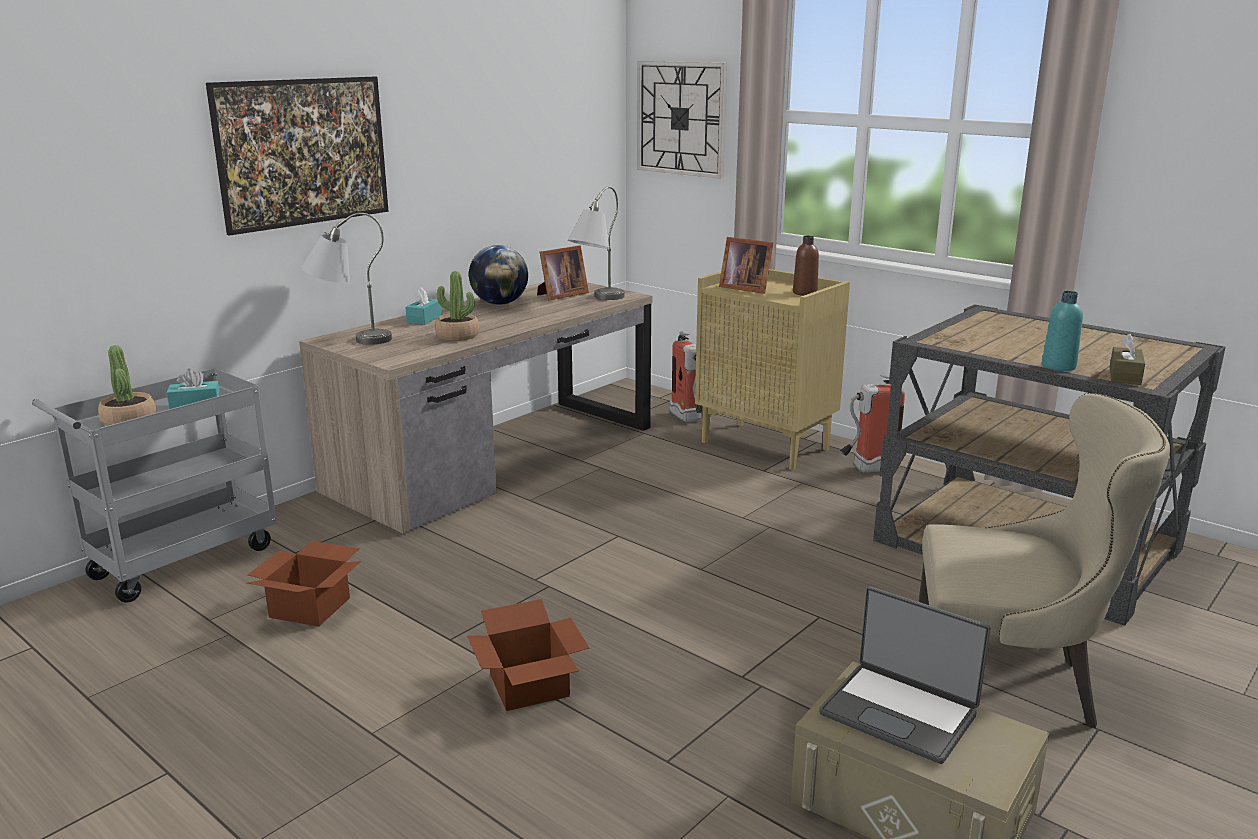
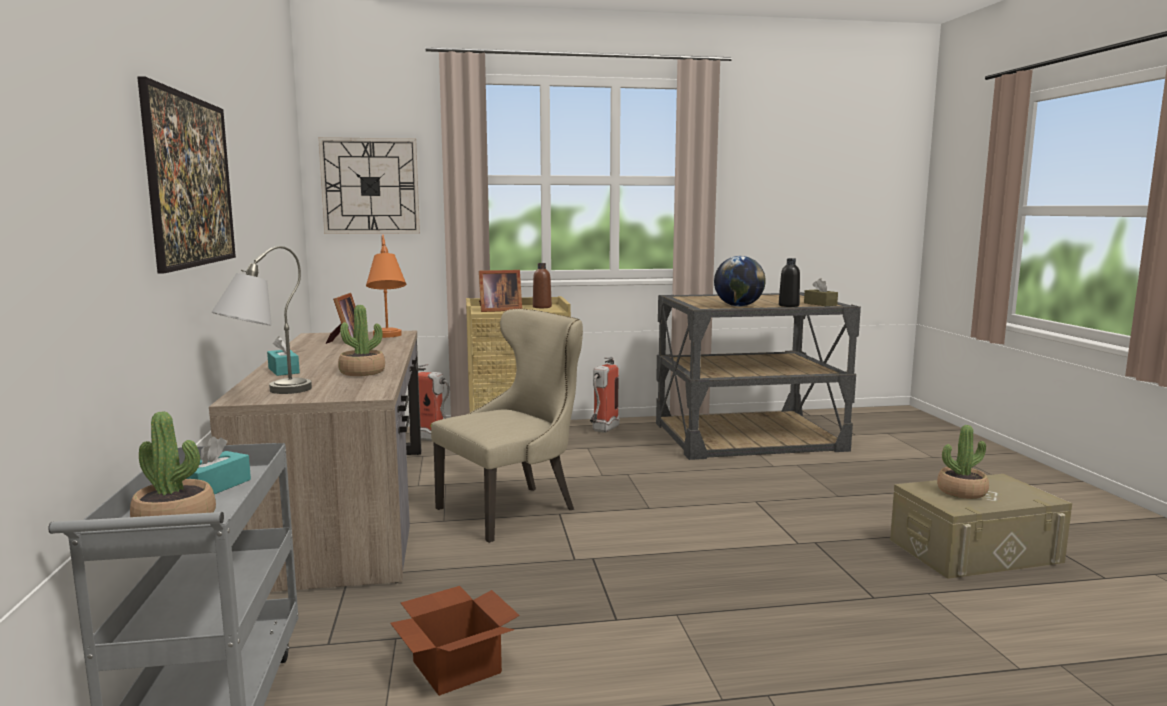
camera: 50 degrees left, 10 degrees down
(499, 303) = (313, 352): globe -> globe (738, 306)
(528, 687) = (729, 612): cardboard box -> none
(596, 300) = (387, 338): grey table lamp -> orange table lamp
(899, 713) = (961, 492): laptop -> potted plant
(1008, 684) = (879, 490): beige chair -> beige chair (513, 509)
(1058, 366) = (788, 305): turquoise bottle -> black bottle

